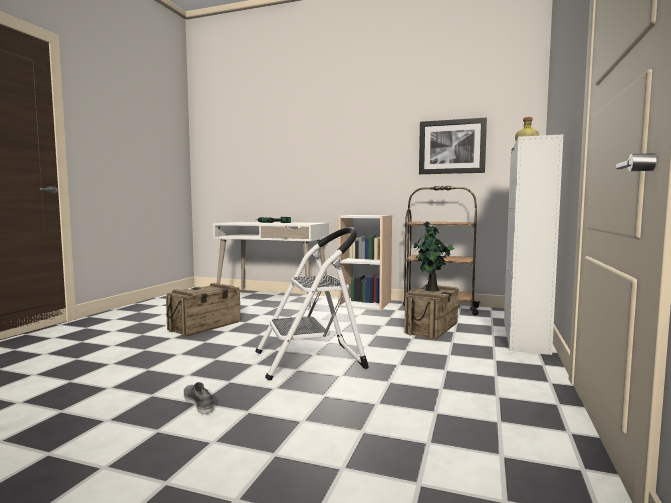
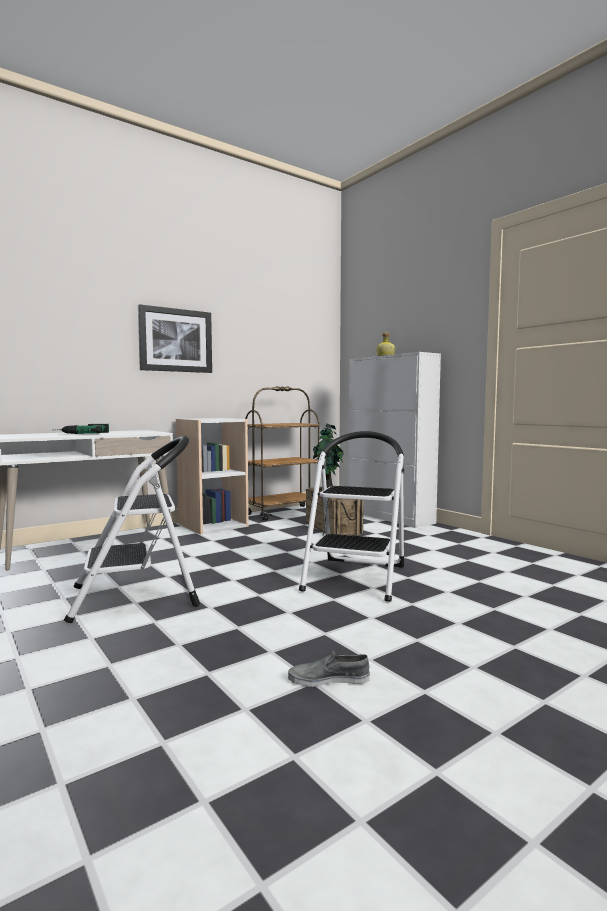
camera: 55 degrees left, 0 degrees up
(199, 402) = (417, 639): grey shoe -> grey shoe (328, 679)
(205, 326) = (139, 596): crate -> step ladder
(452, 147) = (274, 346): picture -> picture (175, 340)

